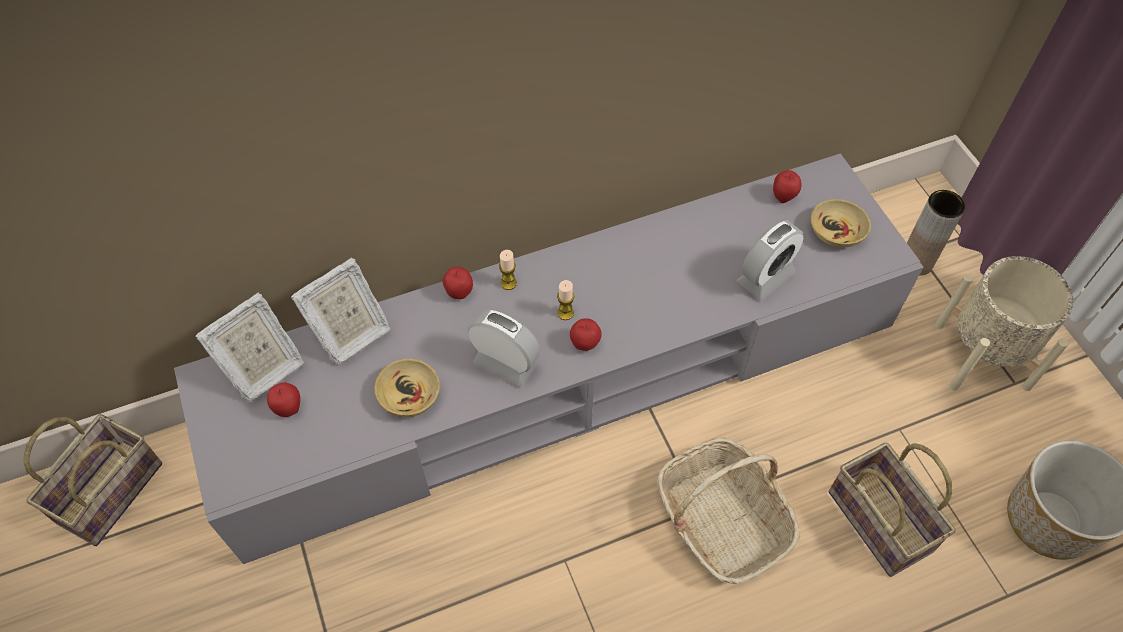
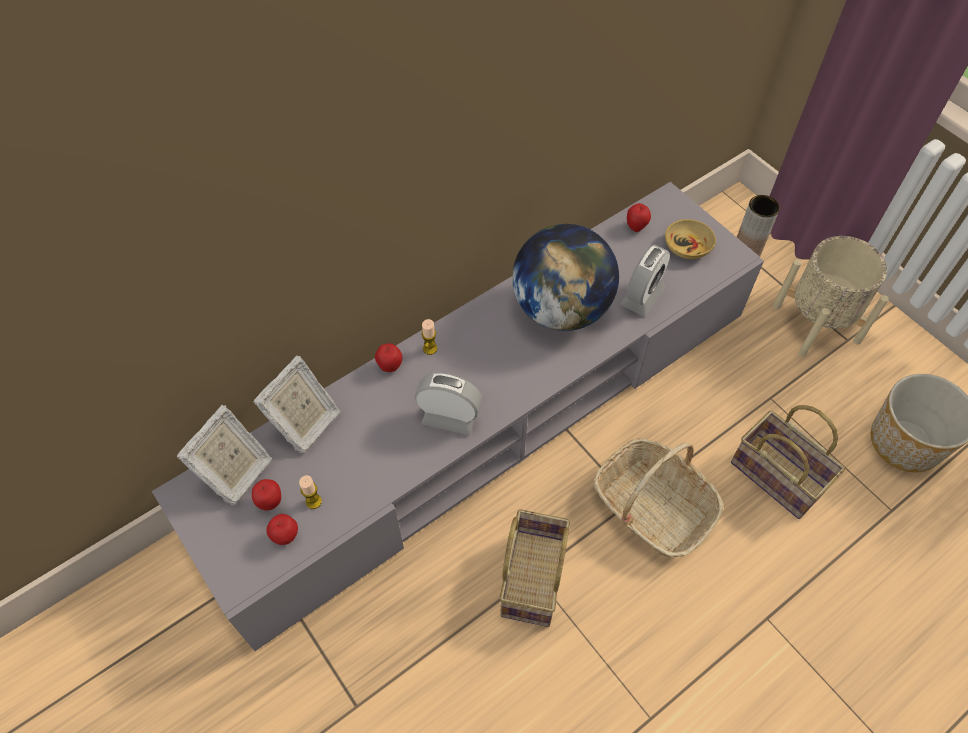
camera: 15 degrees left, 0 degrees up
(110, 489) = (107, 617): basket -> basket (531, 575)
(409, 396) = (374, 465): beige bowl -> none
(565, 313) = (487, 363): candle -> candle (313, 501)
(585, 344) = (512, 386): apple -> apple (286, 537)
(667, 271) = (561, 309): none -> globe

